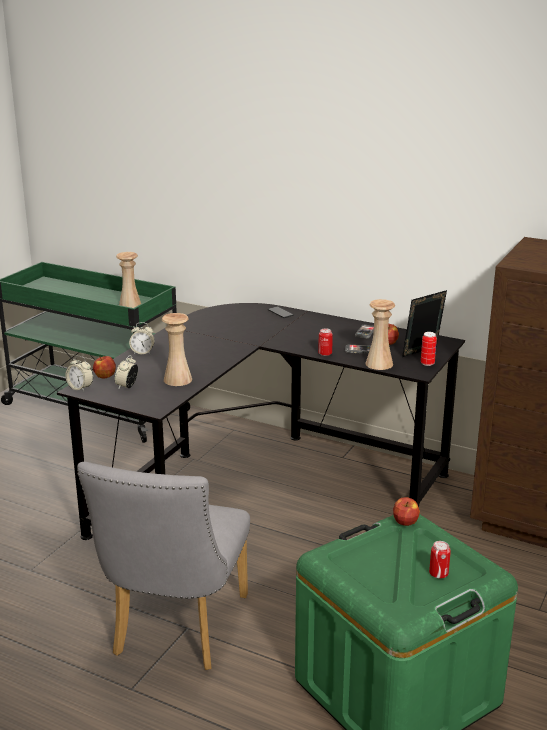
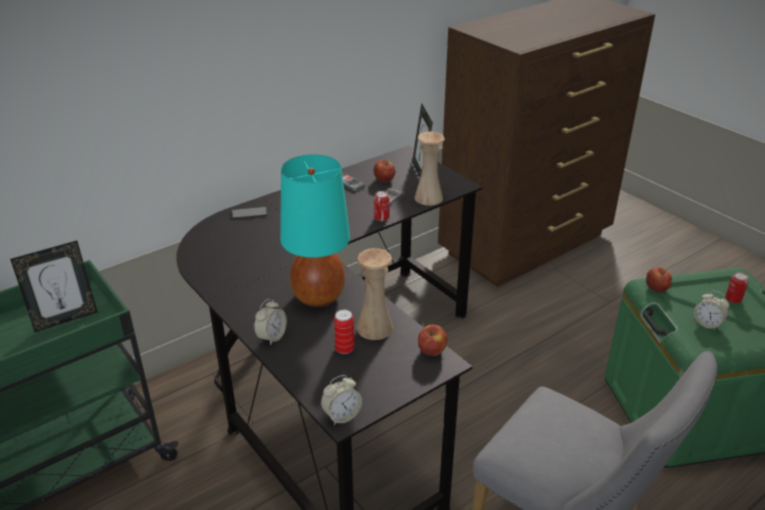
camera: 65 degrees left, 10 degrees up
(105, 376) = (321, 385): apple -> apple (432, 350)
(127, 386) = (365, 372): alarm clock -> alarm clock (707, 324)
(130, 306) = (65, 319): beige vase -> picture frame
(198, 355) = (317, 296): none -> turquoise table lamp
(427, 363) = (445, 176): can -> can (344, 349)

